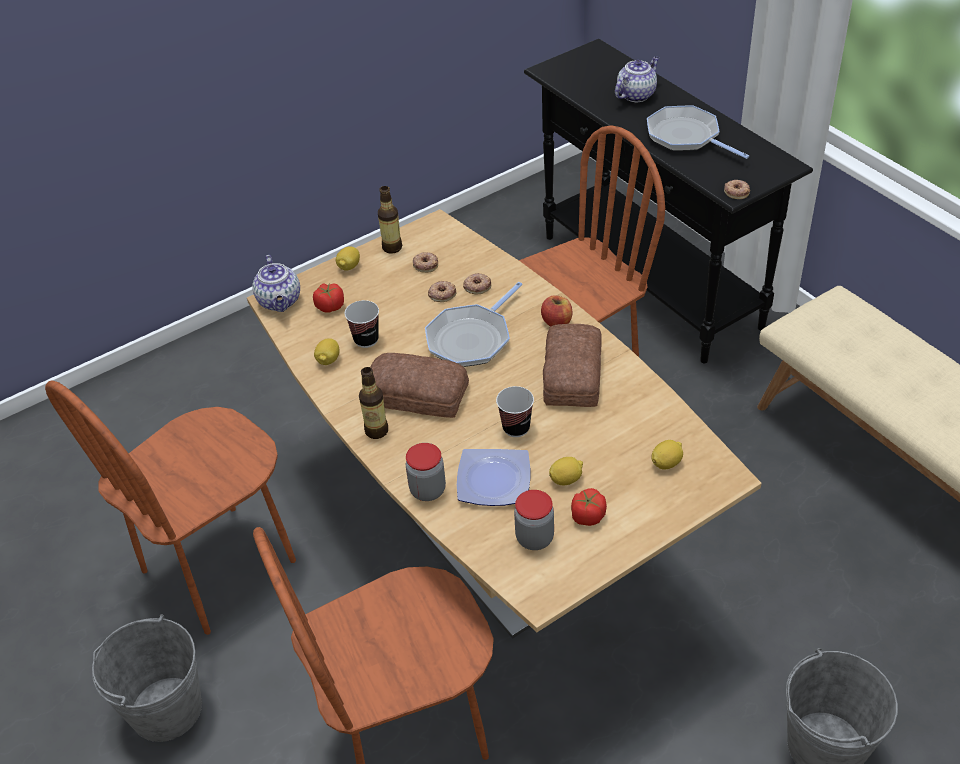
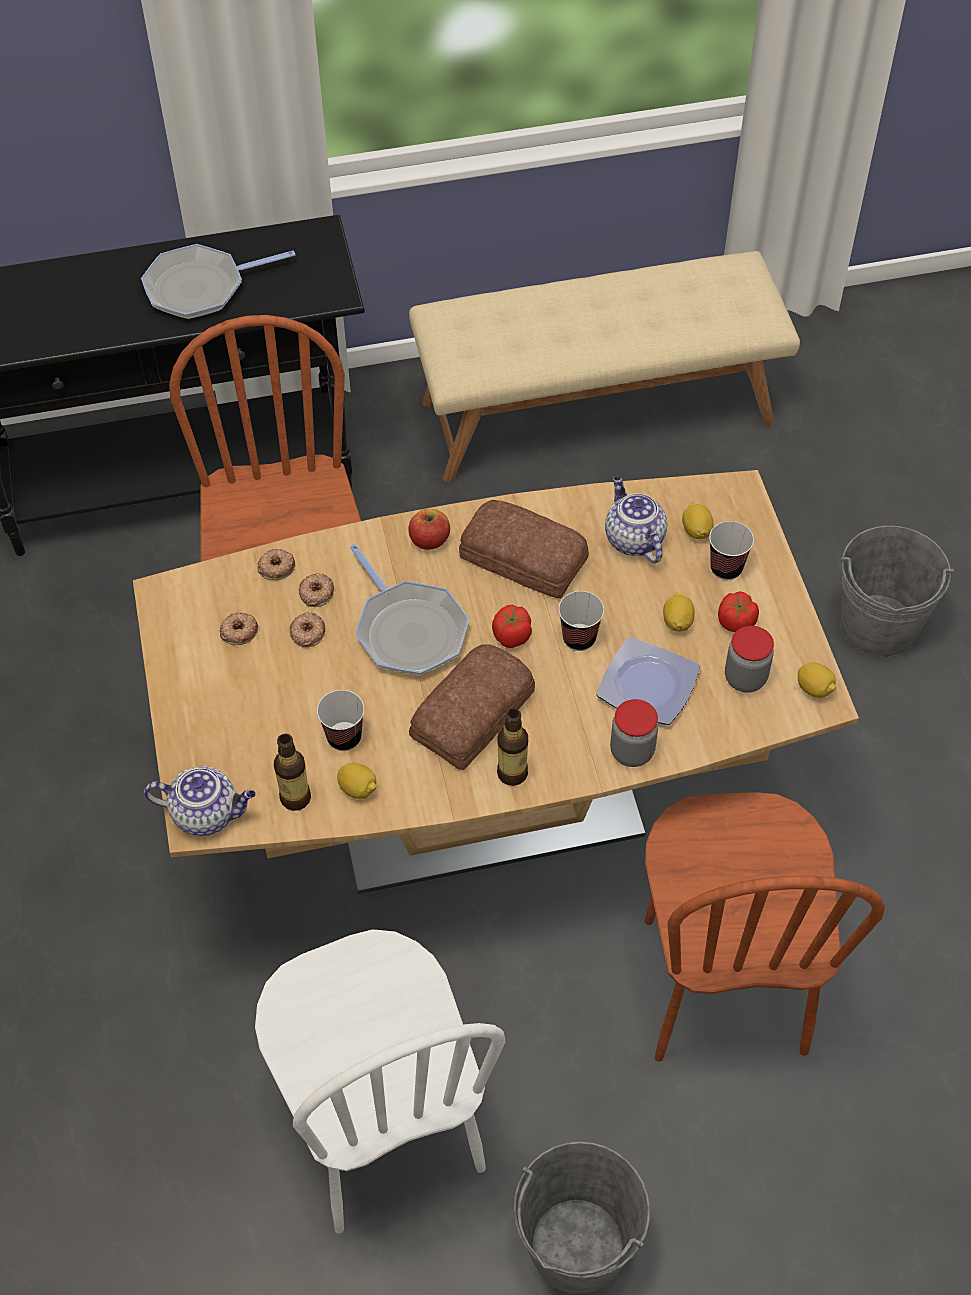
camera: 70 degrees left, 10 degrees up
(219, 567) = (381, 1129): brown chair -> white chair
(330, 306) = (254, 759): tomato -> tomato (512, 636)
(349, 267) = (186, 715): lemon -> lemon (814, 689)
(392, 247) = (179, 656): bottle -> bottle (295, 798)
(636, 94) = (76, 296): teapot -> teapot (633, 539)
(639, 493) = (726, 568): none -> cup
(736, 191) = (337, 291): donut -> donut (276, 567)

